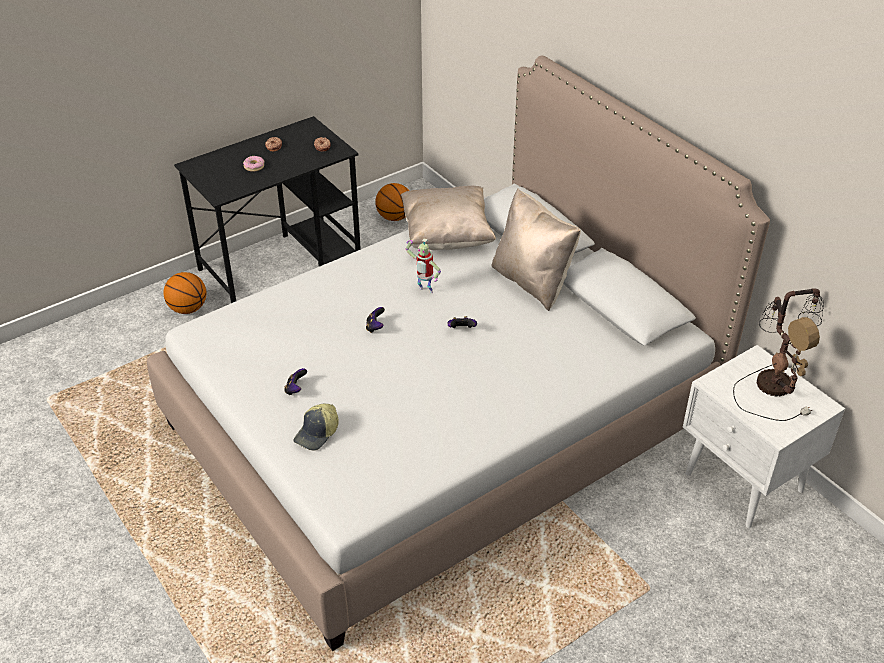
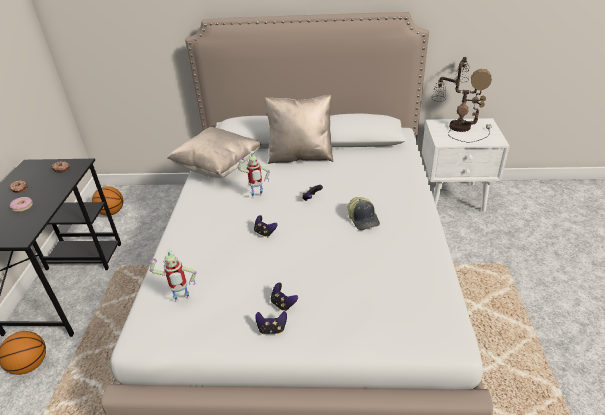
camera: 50 degrees left, 5 degrees down
(246, 329) = (182, 301): none -> toy robot
(263, 398) = (272, 329): none -> game controller
(317, 433) = (346, 314): cap -> cap (363, 219)

